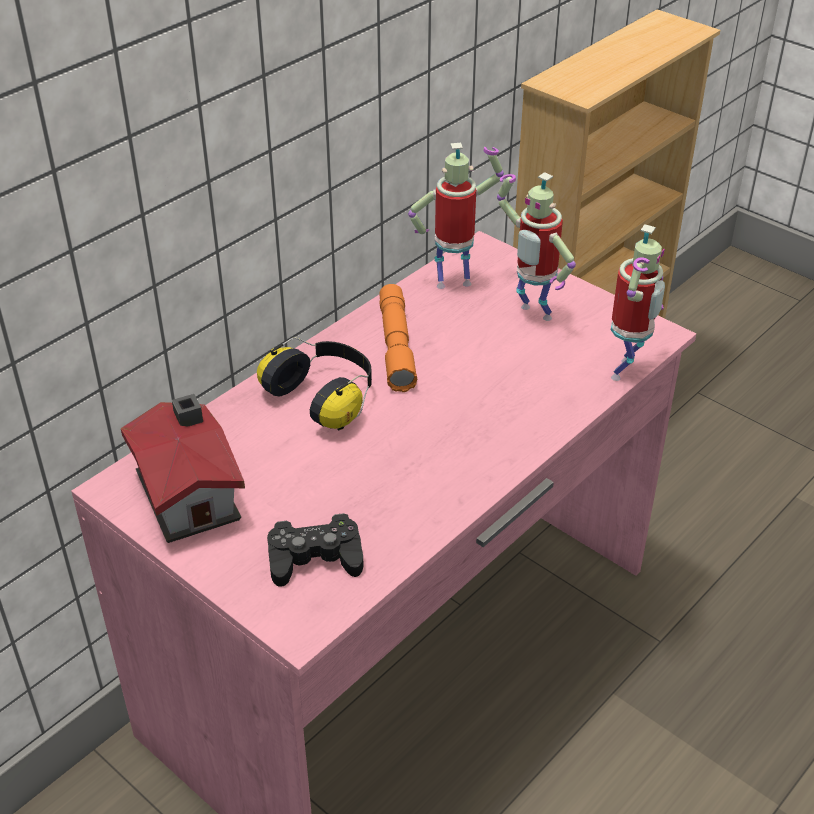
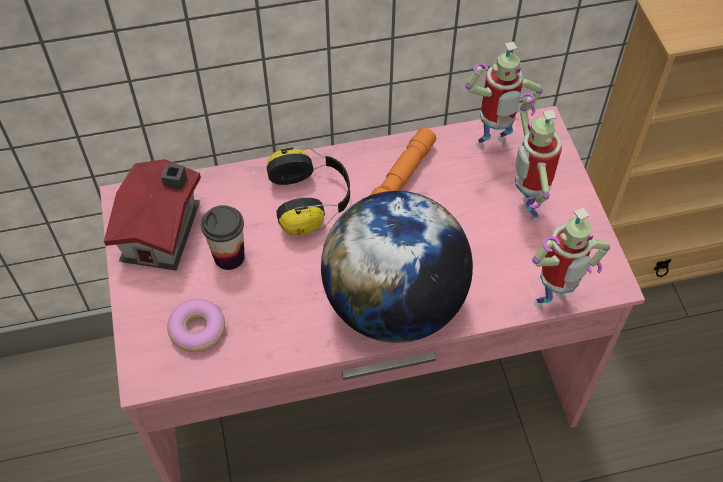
camera: 35 degrees right, 15 degrees up
(285, 481) = (229, 257): none -> cup
(315, 558) = (197, 330): black game controller -> donut
(454, 281) = (492, 145): toy robot -> toy robot turned 135 degrees clockwise
(491, 440) = (394, 305): none -> globe

